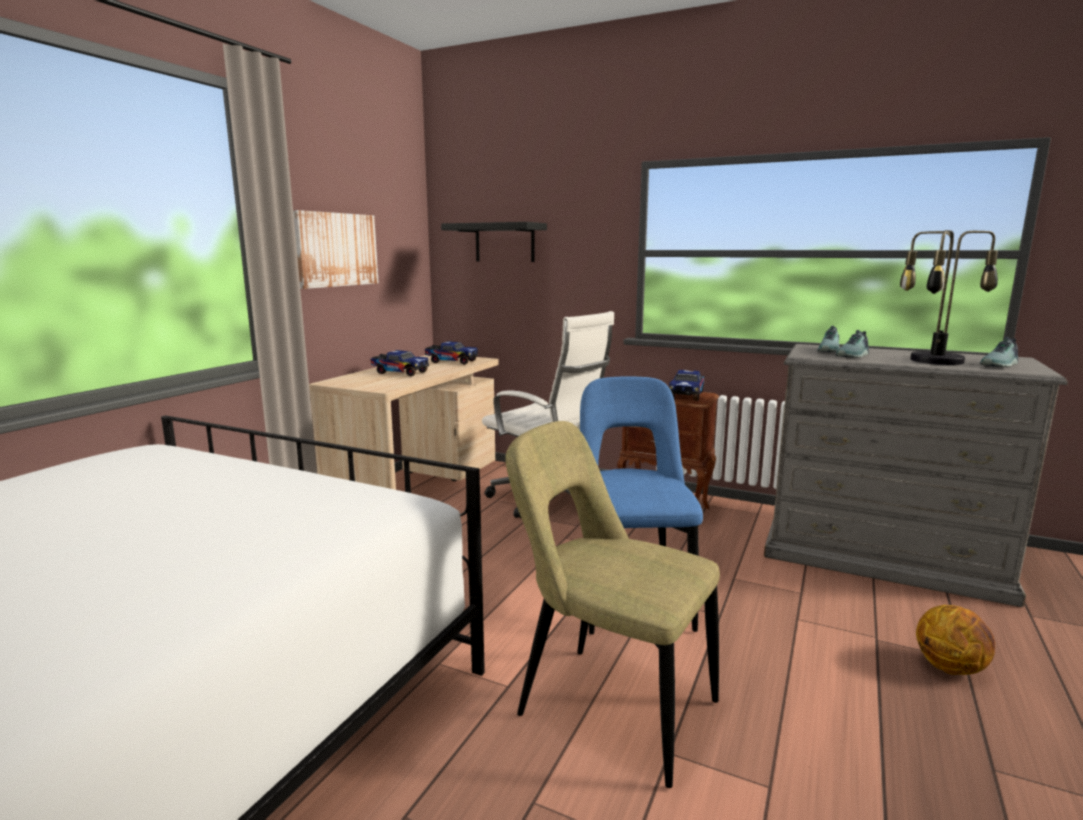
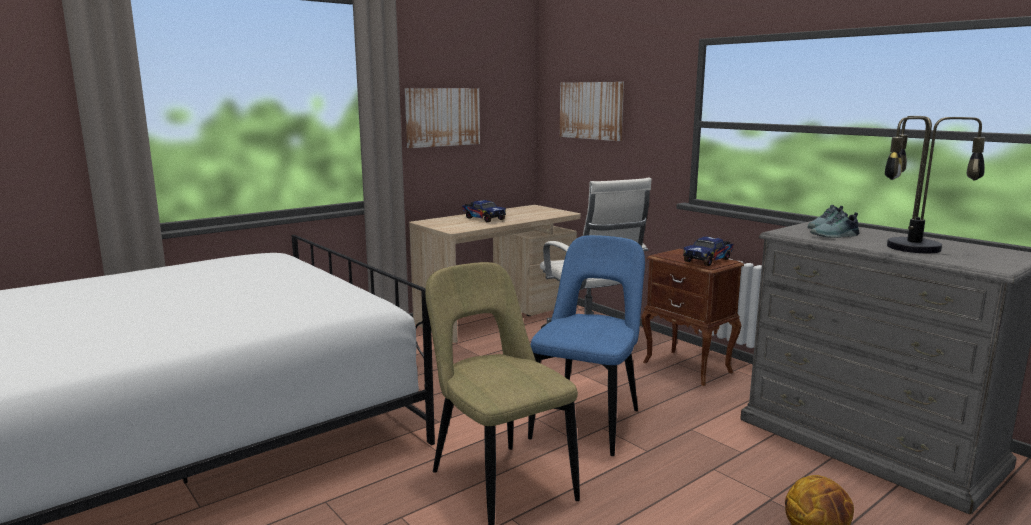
camera: 25 degrees right, 0 degrees up
(451, 362) = (536, 213): toy truck -> none
(504, 243) = (591, 110): black shelf -> picture
(1001, 365) = (975, 258): shoe -> none

